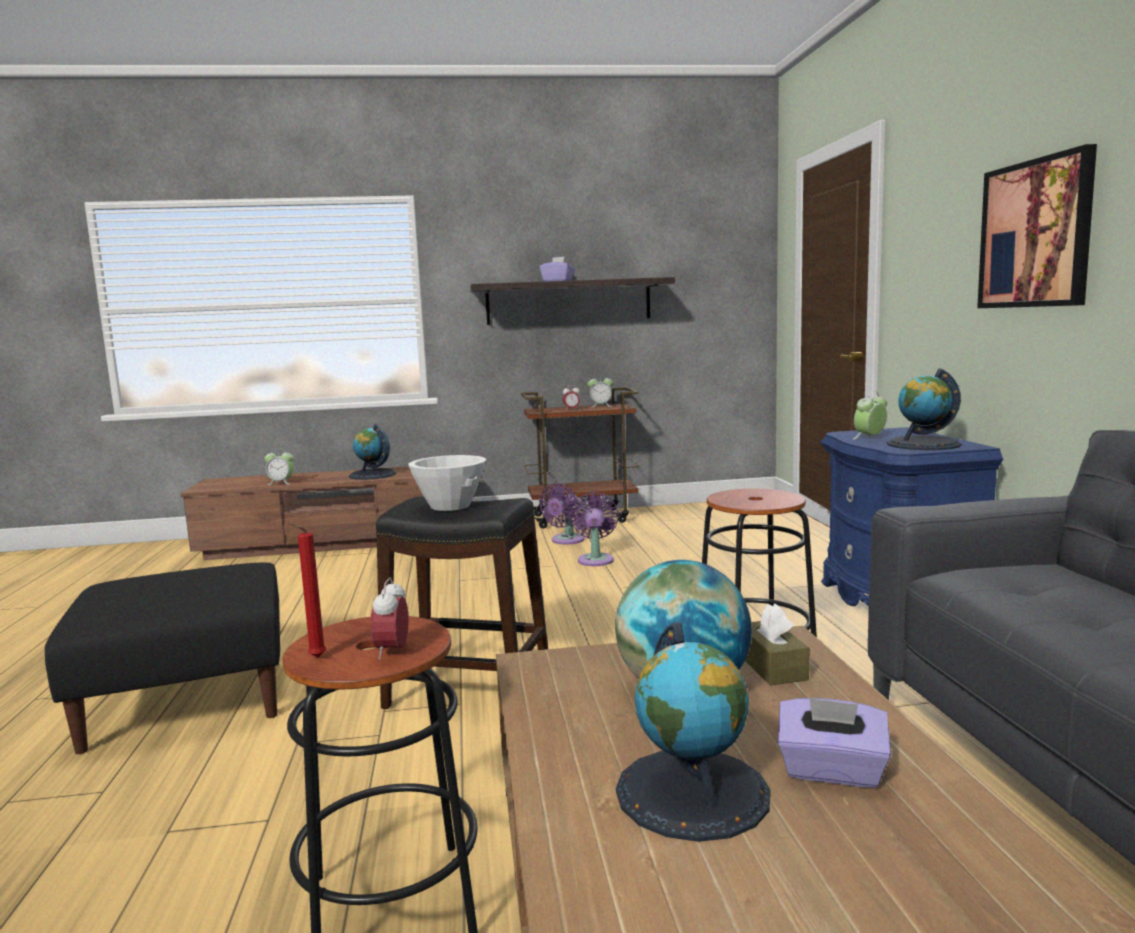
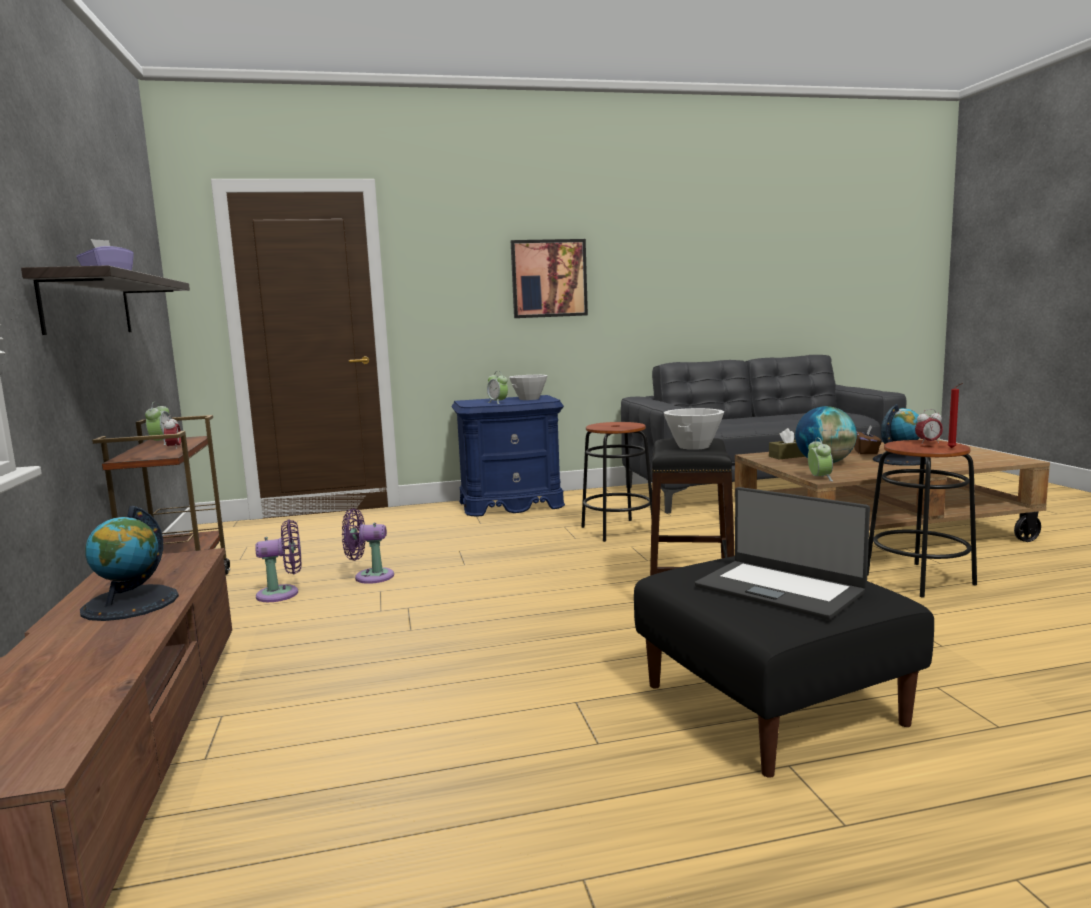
camera: 95 degrees left, 0 degrees up
(159, 589) = (779, 589): none -> laptop
(281, 483) = (101, 672): alarm clock -> alarm clock (819, 478)
(565, 541) = (282, 594): purple fan -> purple fan turned 45 degrees counterclockwise
(832, 771) = (866, 452): purple tissue box -> brown tissue box
(923, 444) = (529, 399): globe -> white bowl

